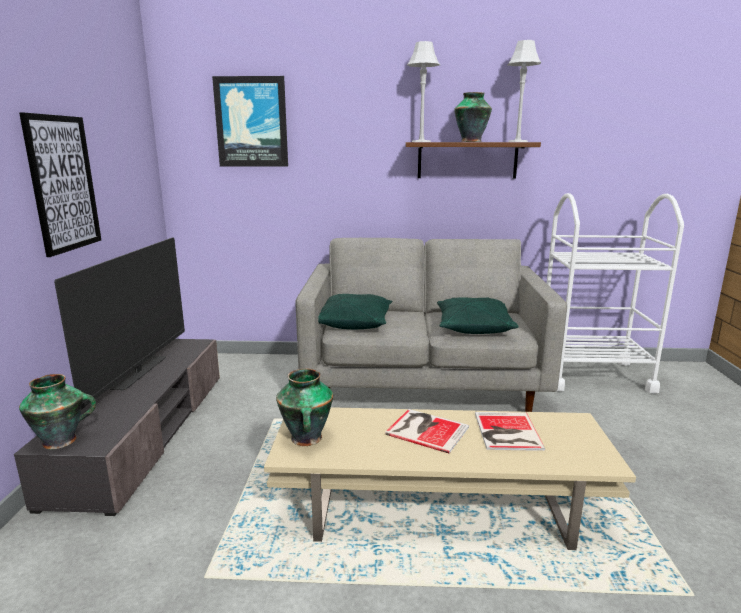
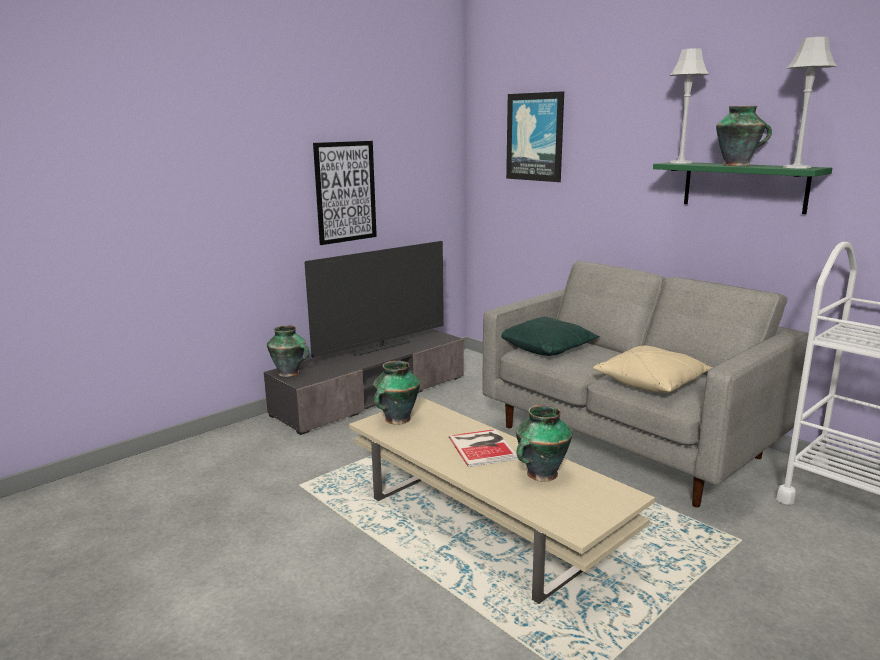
camera: 45 degrees right, 0 degrees up
(467, 160) = (744, 186): brown shelf -> green shelf
(473, 327) = (651, 383): green pillow -> beige pillow
(506, 432) = (541, 474): book -> vase

